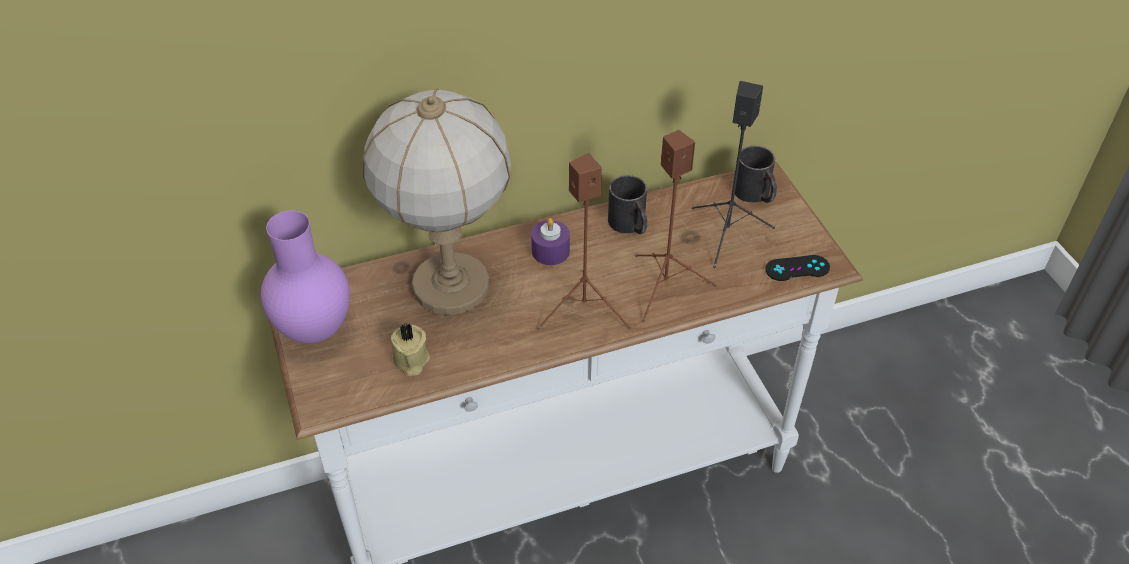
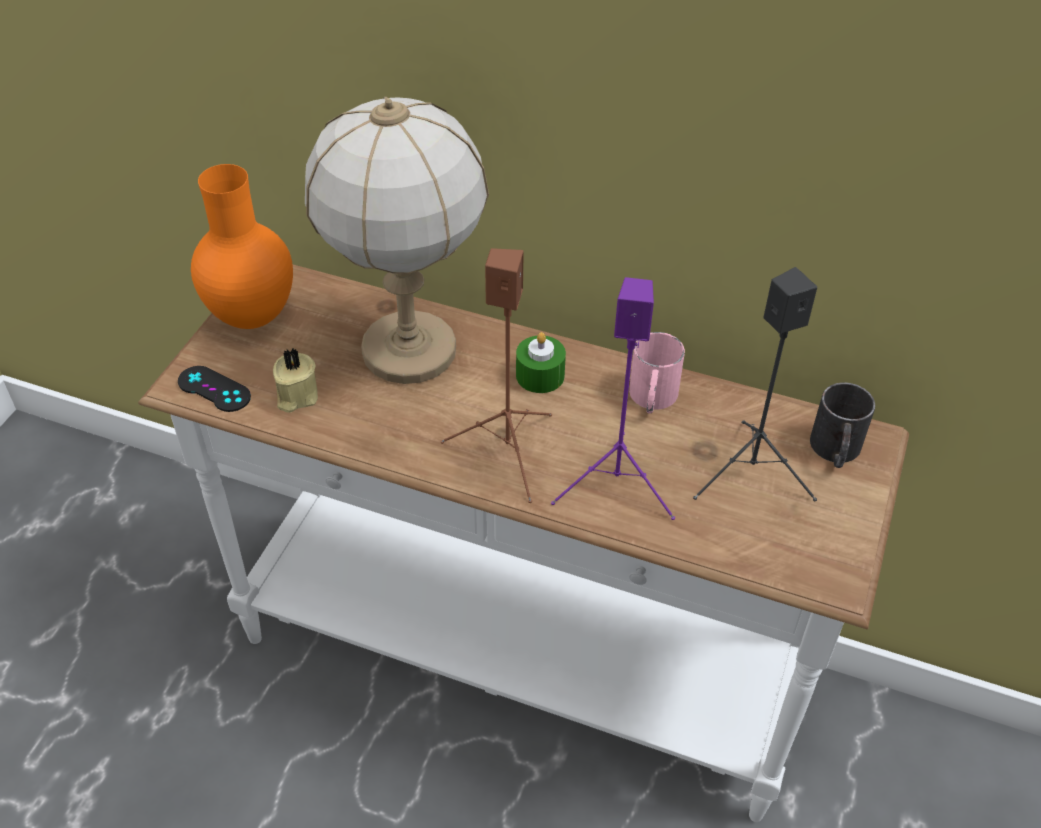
camera: 40 degrees right, 0 degrees up
(313, 330) = (251, 316): purple vase -> orange vase
(550, 251) = (540, 375): purple candle -> green candle
(630, 225) = (652, 399): black mug -> pink mug
(666, 286) = (617, 484): brown speaker -> purple speaker
(797, 268) = (791, 561): black game controller -> black game controller (214, 389)

